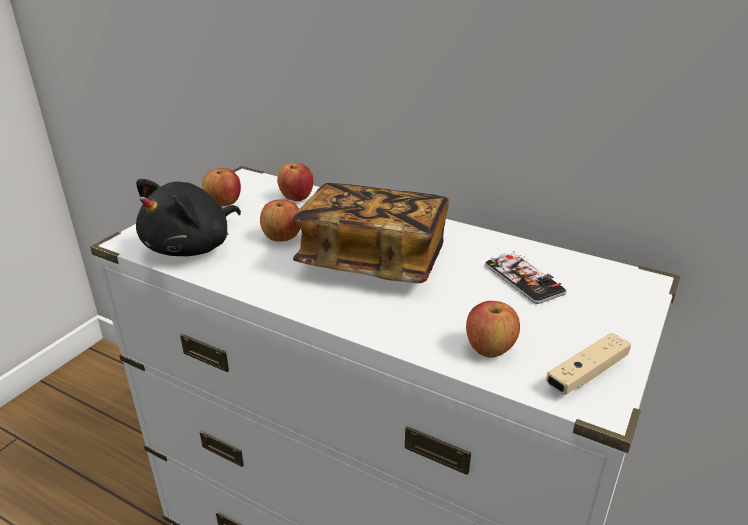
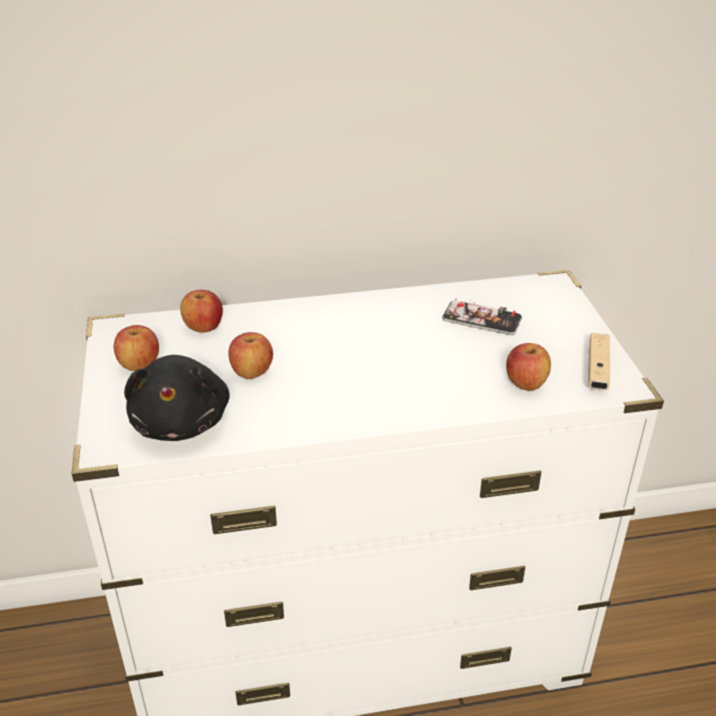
camera: 40 degrees left, 5 degrees up
(373, 260) = (357, 355): book -> none

